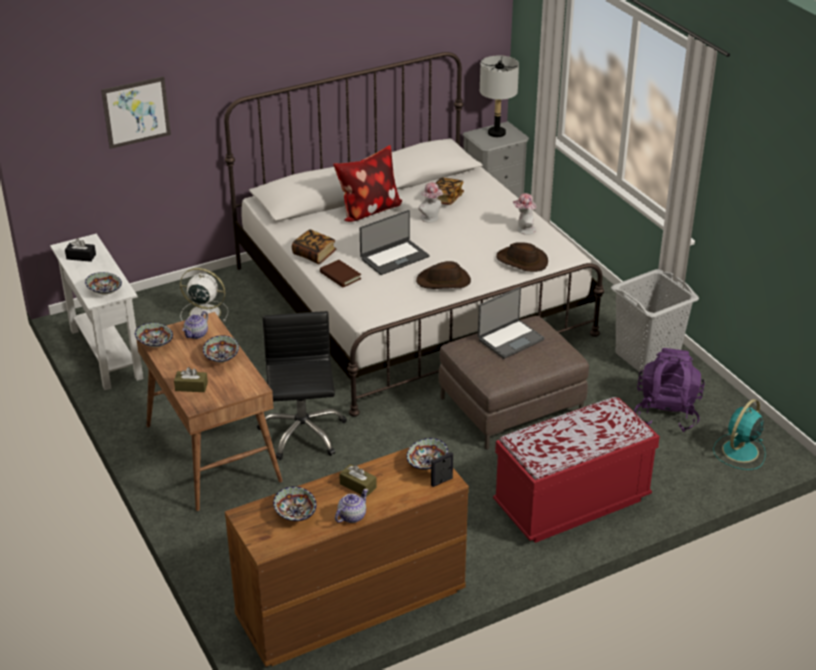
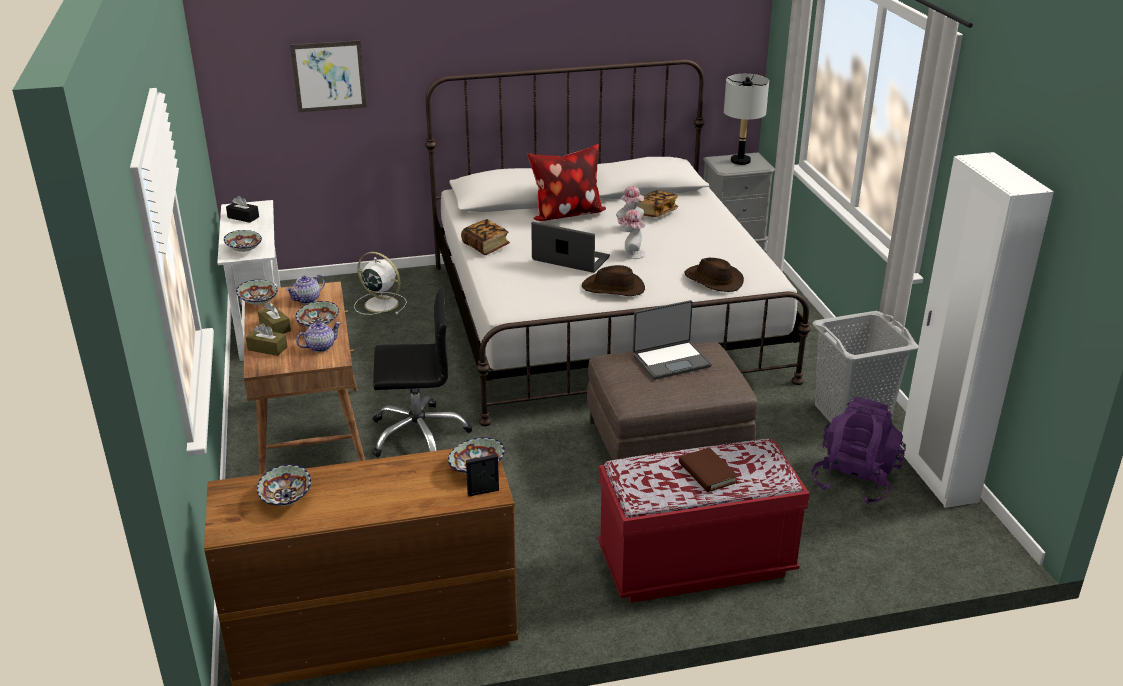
camera: 15 degrees right, 5 degrees down
(302, 433) = (418, 434): black office chair -> black office chair turned 75 degrees clockwise
(340, 276) = (502, 269): brown book -> brown book (707, 473)
(352, 516) = (351, 513): teapot -> teapot (320, 347)
(358, 486) = (379, 479): brown tissue box -> brown tissue box (275, 327)
(394, 257) = (570, 259): laptop -> laptop turned 135 degrees counterclockwise
(524, 230) = (730, 251): hat -> hat (631, 254)
(726, 399) = (937, 477): none -> white wardrobe
(739, 452) = (934, 540): turquoise fan -> none

